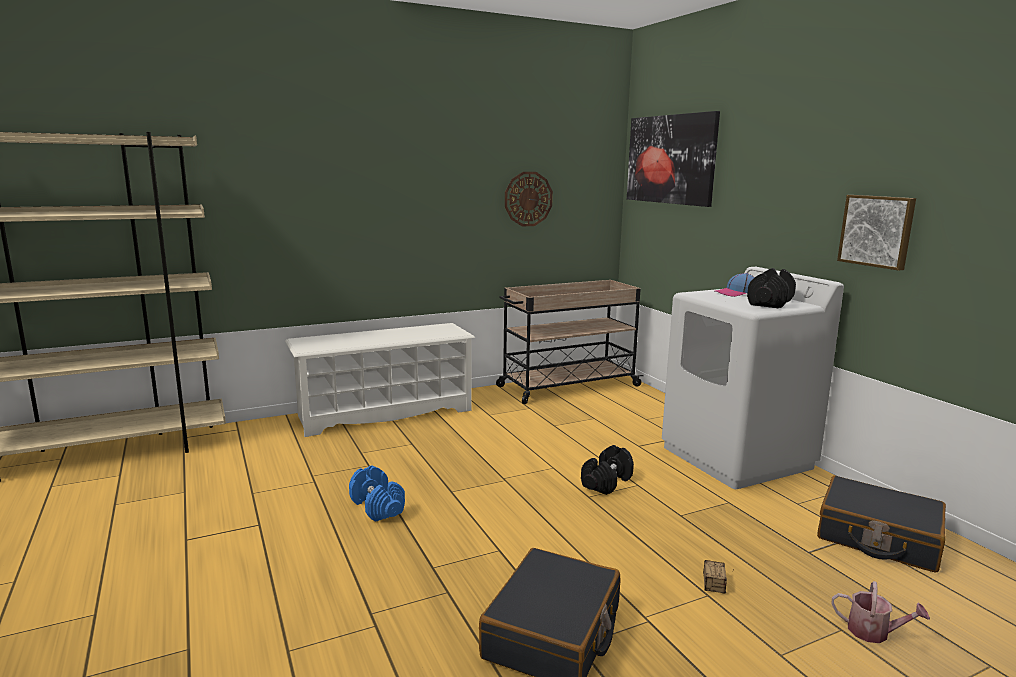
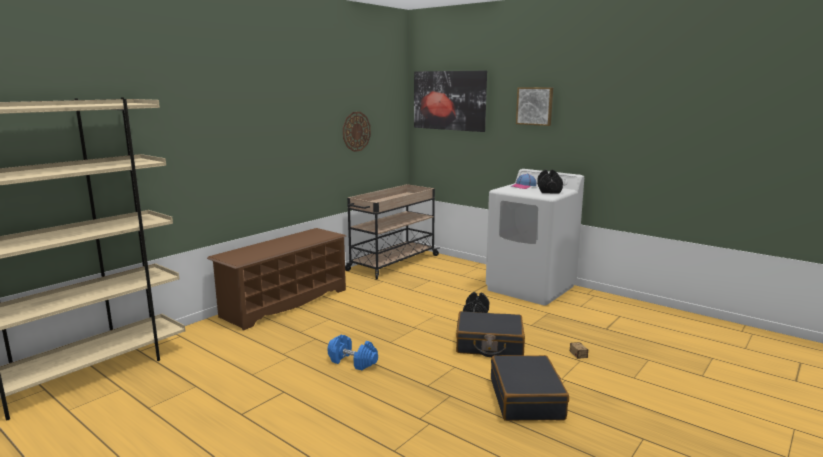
camera: 25 degrees left, 0 degrees up
(385, 413) = (285, 303): white shoe rack -> brown shoe rack
(874, 632) = (661, 357): watering can -> none
(877, 231) = (600, 144): picture -> picture (535, 106)
(877, 537) = (629, 314): black suitcase -> black suitcase (489, 344)

